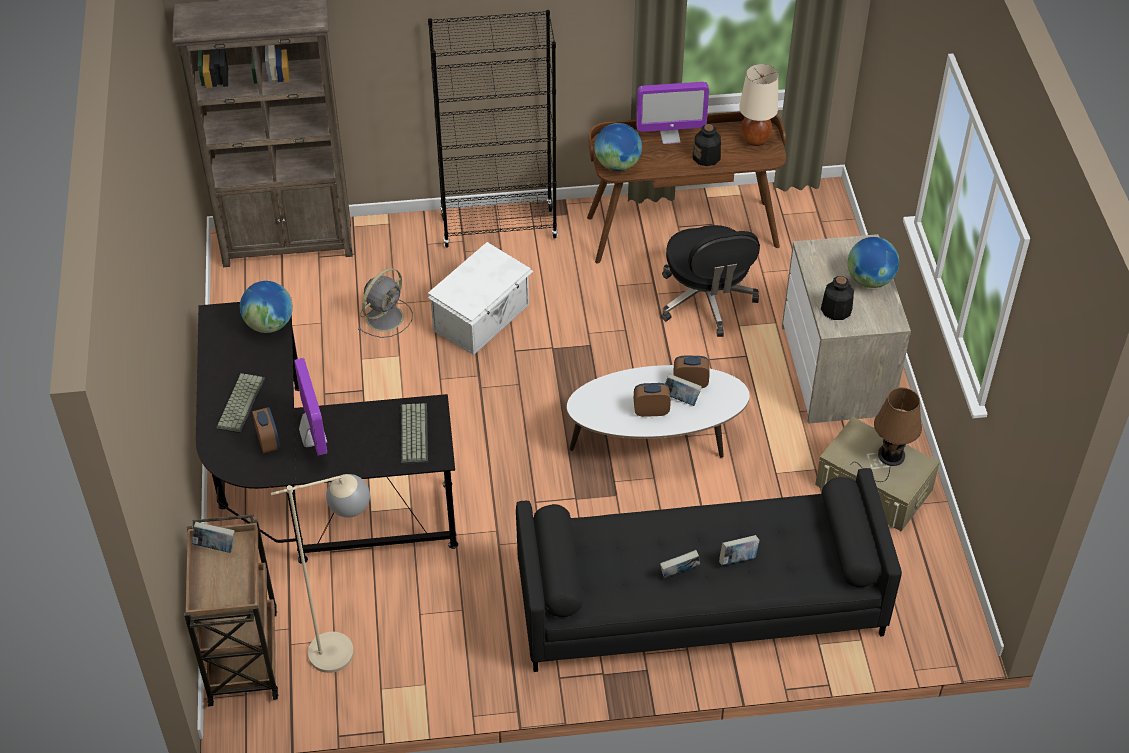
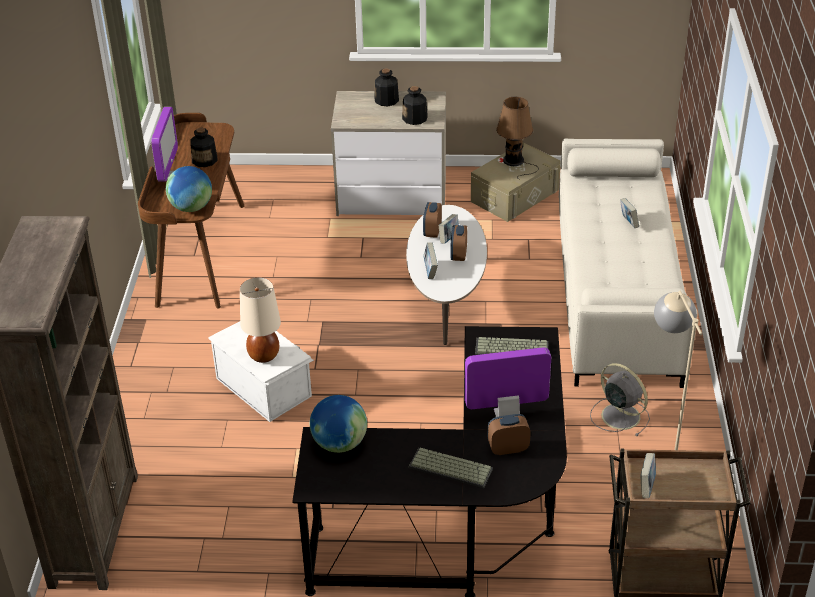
camera: 80 degrees left, 10 degrees down
(386, 317) = (238, 455): grey fan -> grey fan (619, 415)
(499, 227) = (143, 365): black bookcase -> none
(679, 573) = (640, 252): book -> book (430, 271)
(698, 602) = (617, 292): black sofa -> beige sofa
(706, 301) = (292, 250): black office chair -> none
(754, 139) = (193, 134): beige table lamp -> beige table lamp (264, 356)
(869, 280) = (386, 100): globe -> bottle

